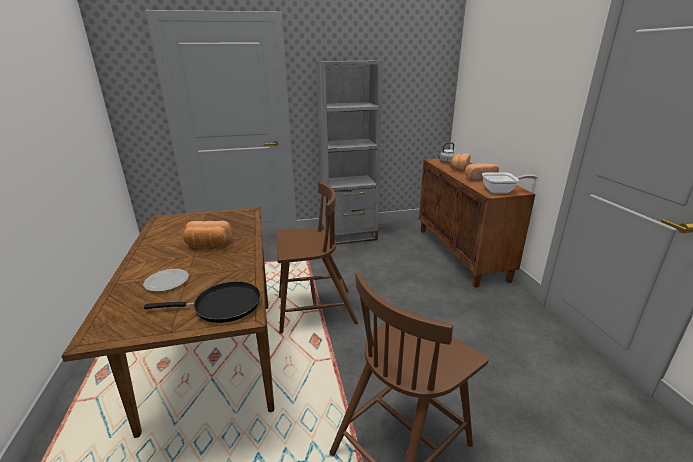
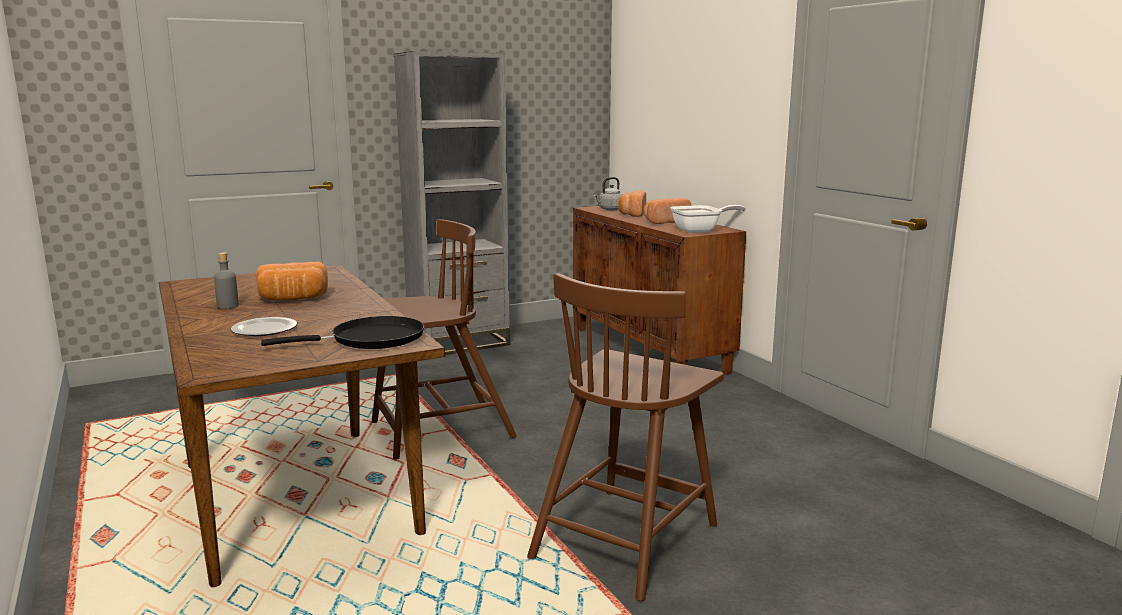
camera: 15 degrees left, 10 degrees down
(166, 248) = (228, 306): none -> grey bottle

